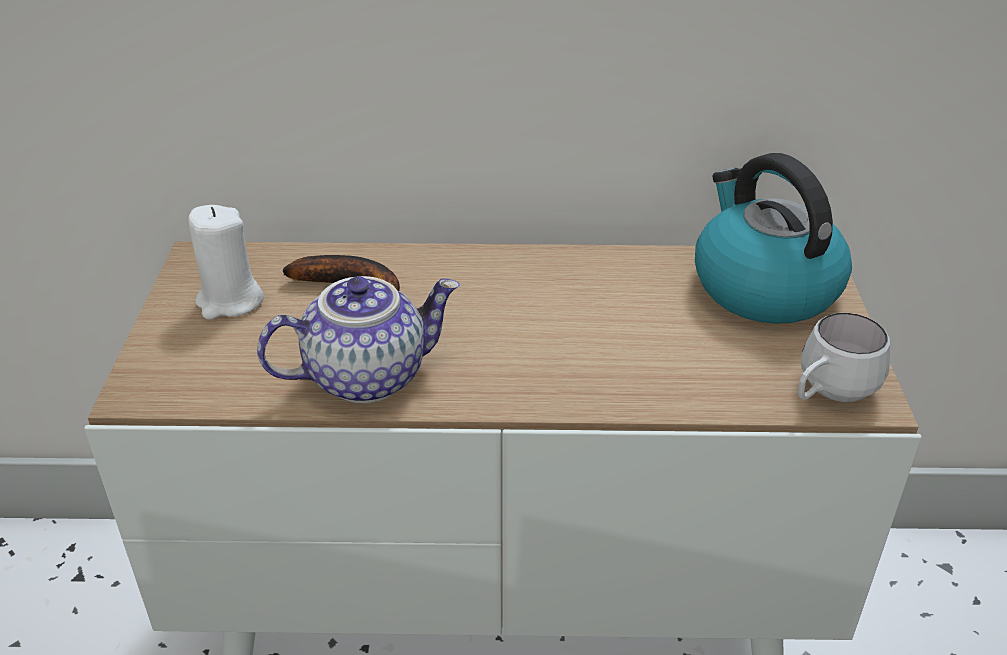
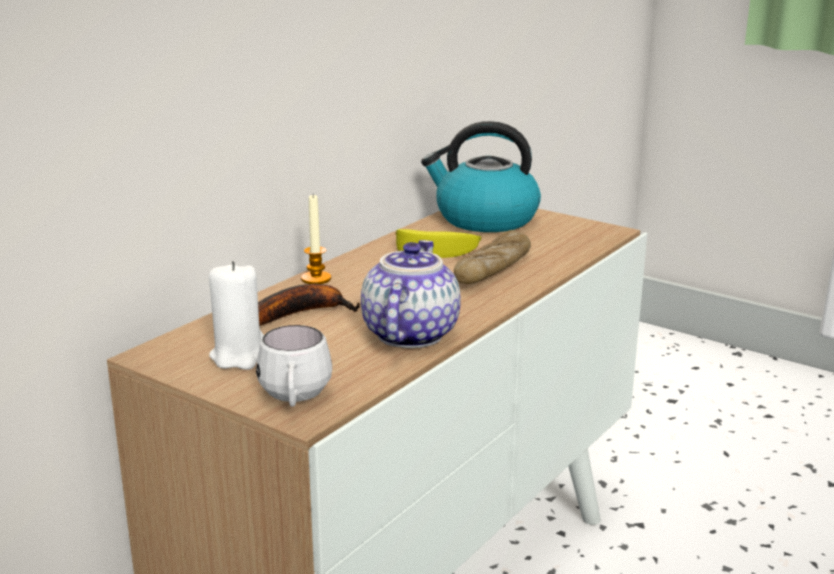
camera: 55 degrees left, 15 degrees down
(448, 259) = (316, 279): none -> candle
(610, 358) = (493, 269): none -> bread
(620, 297) = (438, 250): none -> banana
(828, 393) = (593, 236): white mug -> white mug (295, 401)

